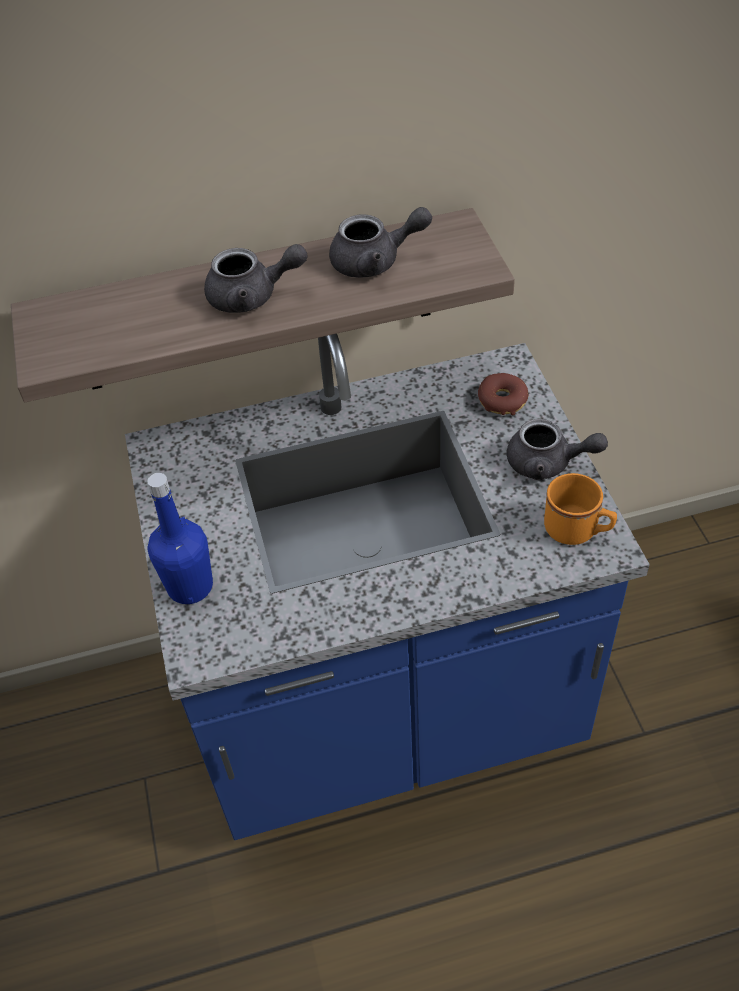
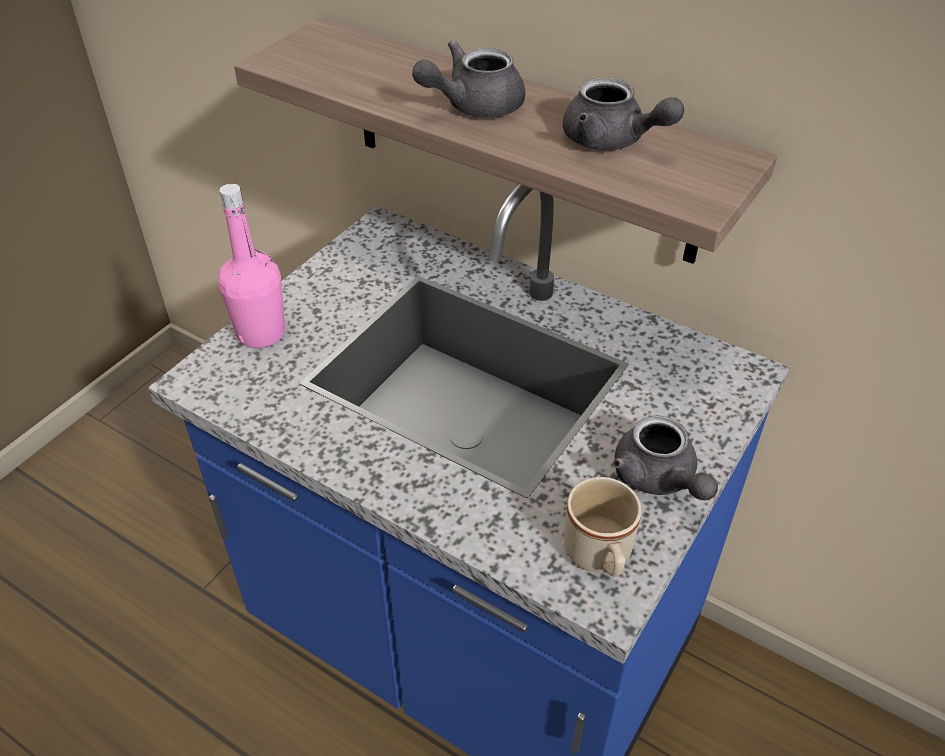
camera: 45 degrees right, 5 degrees down
(190, 586) = (261, 333): blue bottle -> pink bottle
(252, 296) = (473, 106): grey teapot -> grey teapot turned 105 degrees clockwise
(502, 400) = (694, 395): donut -> none
(577, 531) = (600, 557): orange mug -> beige mug

